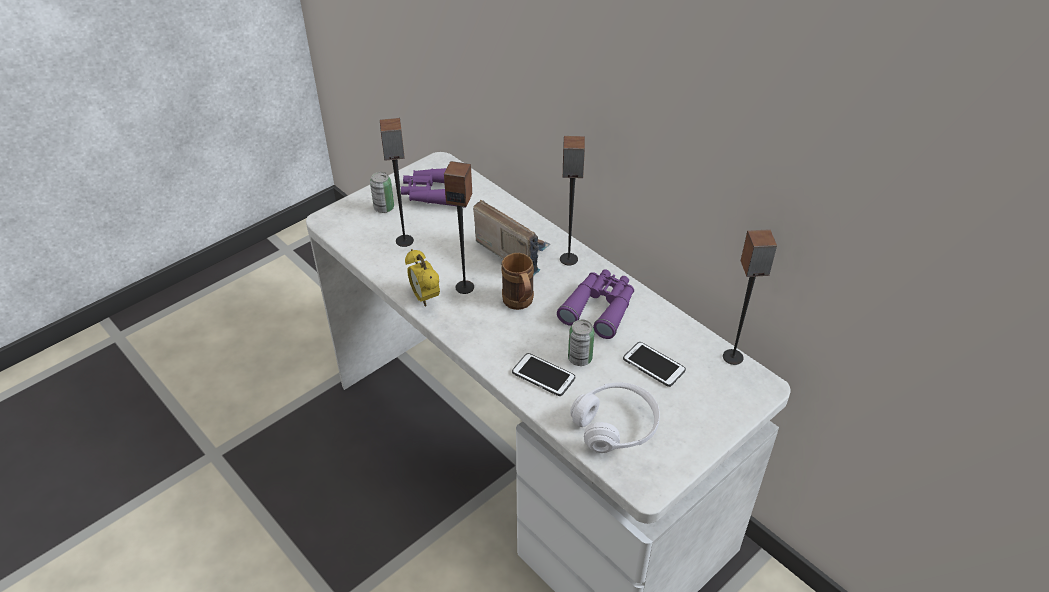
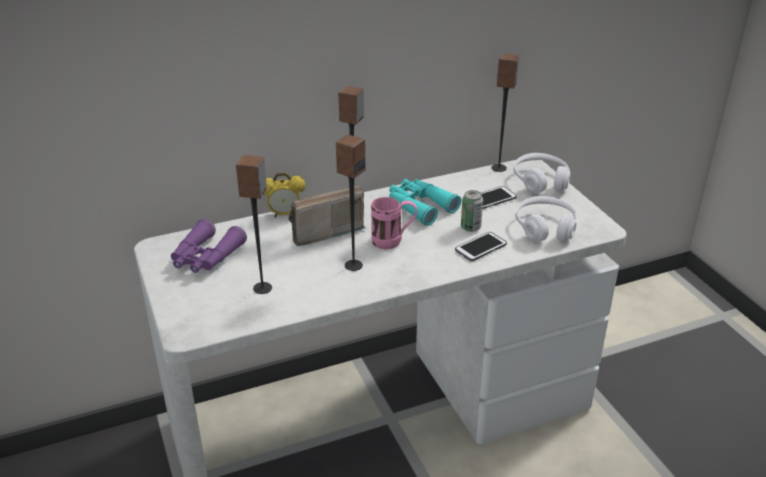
camera: 70 degrees left, 10 degrees down
(384, 208) = (199, 292): can -> none
(425, 298) = (353, 290): alarm clock -> alarm clock (284, 214)
(520, 304) = (393, 241): brown mug -> pink mug
(600, 308) = (419, 206): purple binoculars -> turquoise binoculars
(727, 403) = (540, 181): none -> white headphones

